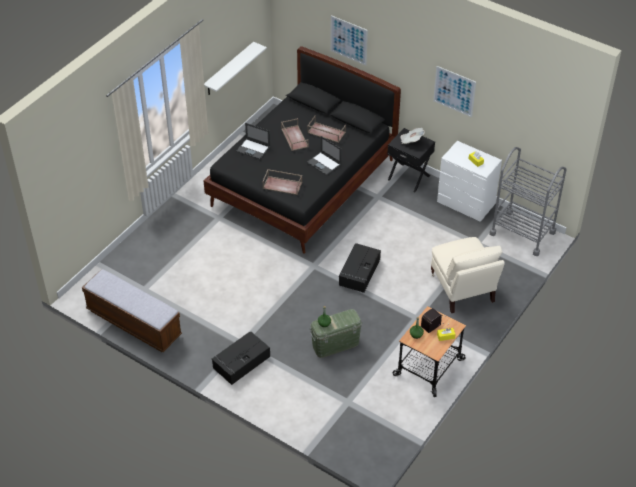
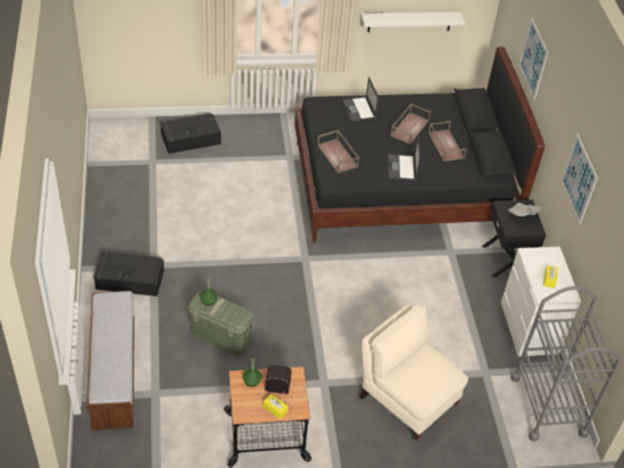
camera: 45 degrees right, 0 degrees up
(134, 323) = (106, 179): bench -> bench (114, 374)
(359, 272) = (334, 298): black storage box -> black storage box (190, 139)
(462, 289) = (406, 400): beige armchair -> beige armchair turned 105 degrees clockwise

